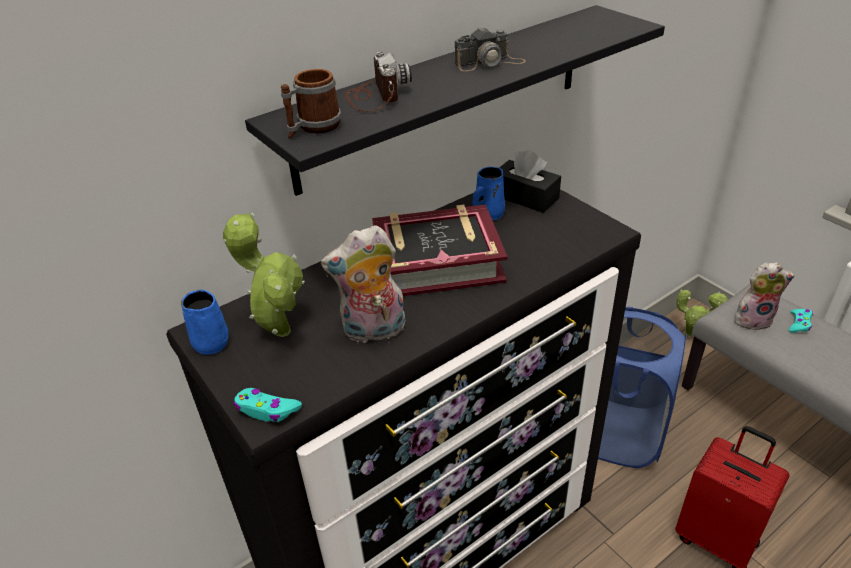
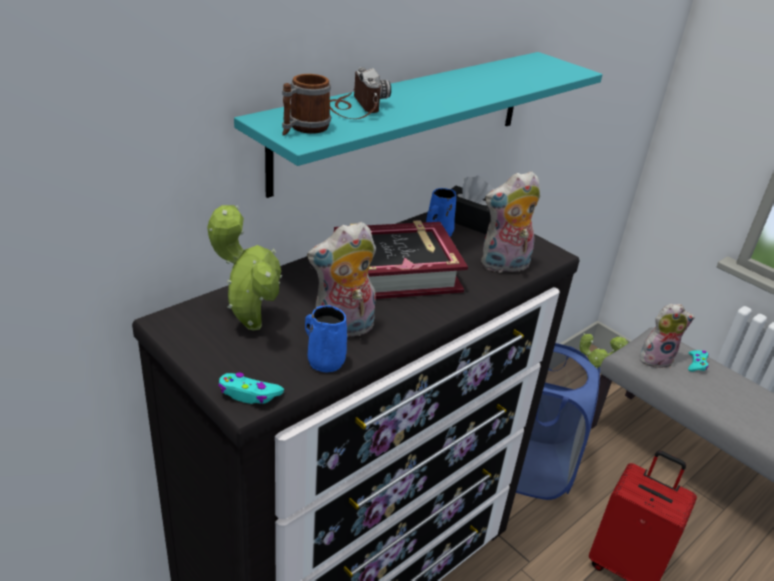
camera: 10 degrees left, 5 degrees down
(210, 342) = (181, 332): blue mug -> blue mug (324, 360)
(445, 96) = (406, 118): black shelf -> turquoise shelf
(489, 62) = (454, 89): camera -> none
(555, 248) = (504, 266): none -> plush toy

